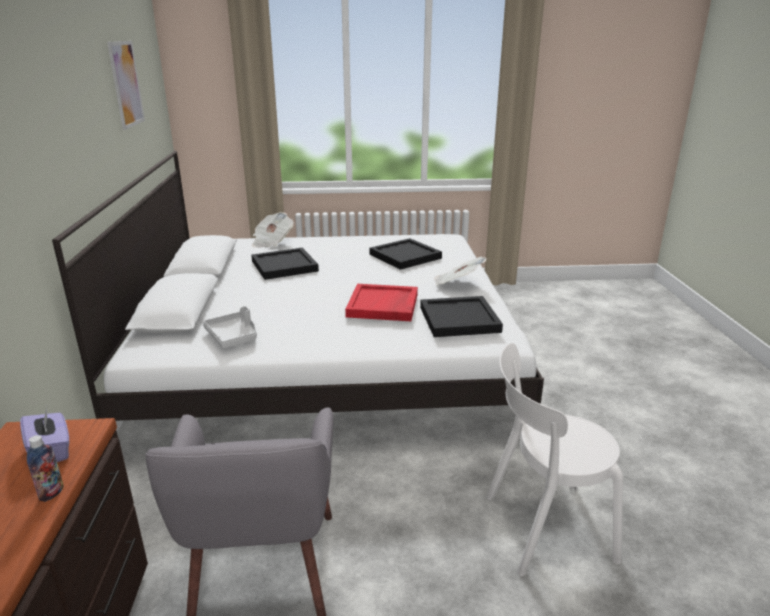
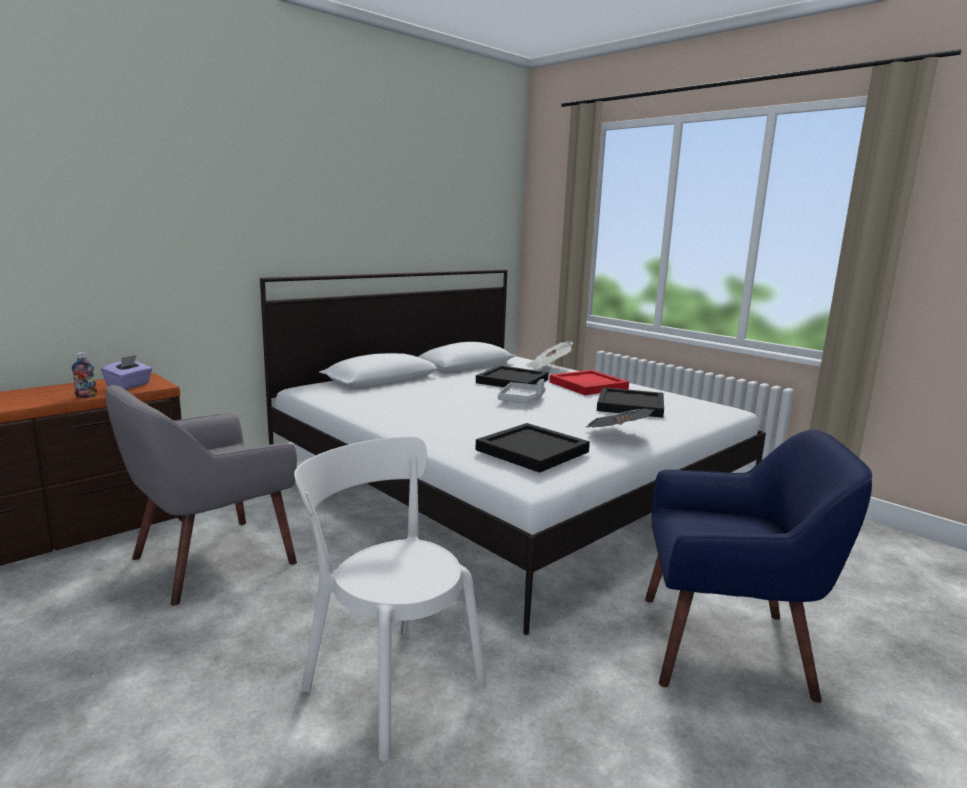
camera: 50 degrees right, 10 degrees down
(126, 84) = (441, 199): picture -> none
(233, 337) = (366, 399): grey tray -> grey tray (521, 400)
(383, 305) = (502, 421): red tray -> red tray (588, 385)
(597, 387) = (726, 646): none -> blue armchair

